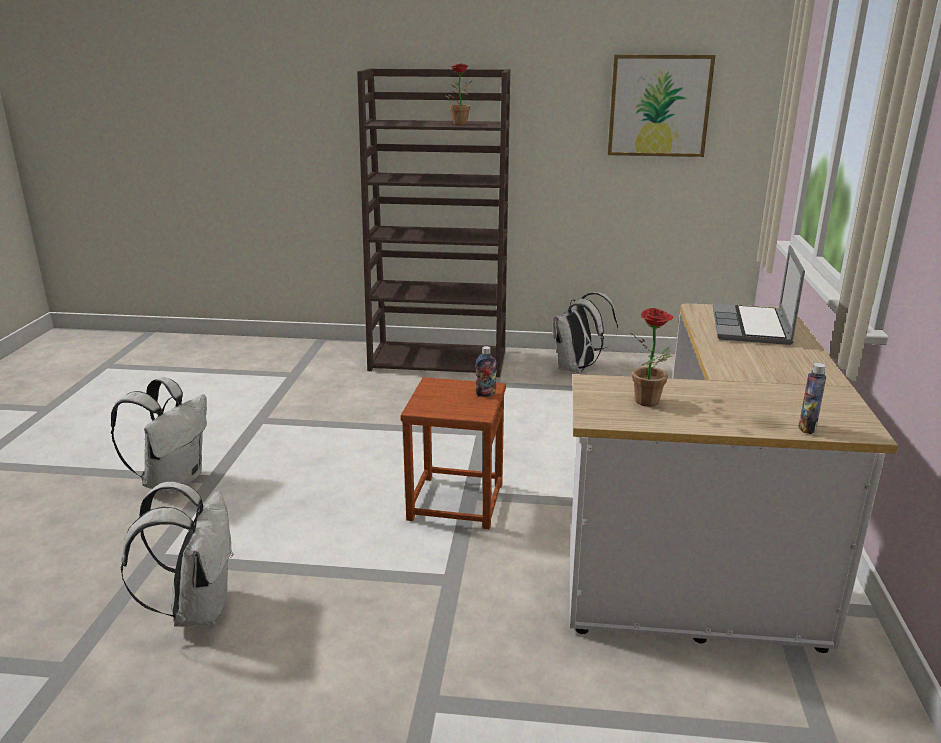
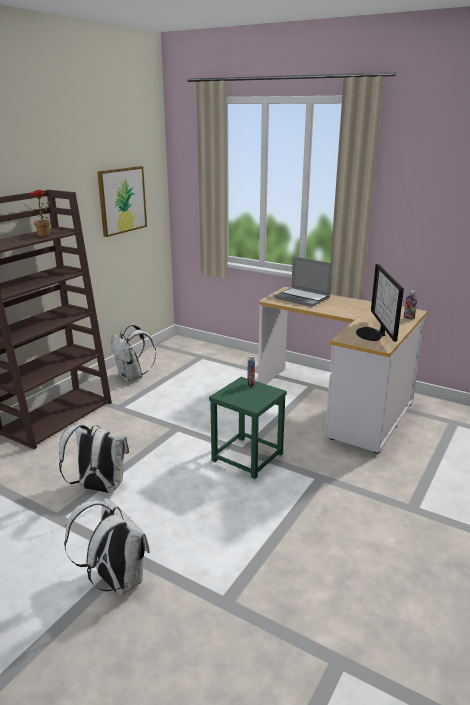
camera: 65 degrees left, 0 degrees up
(198, 608) = (299, 583): white backpack -> white backpack (99, 488)
(455, 501) = (247, 457): brown stool -> green stool
(651, 403) = (373, 334): potted plant -> monitor

